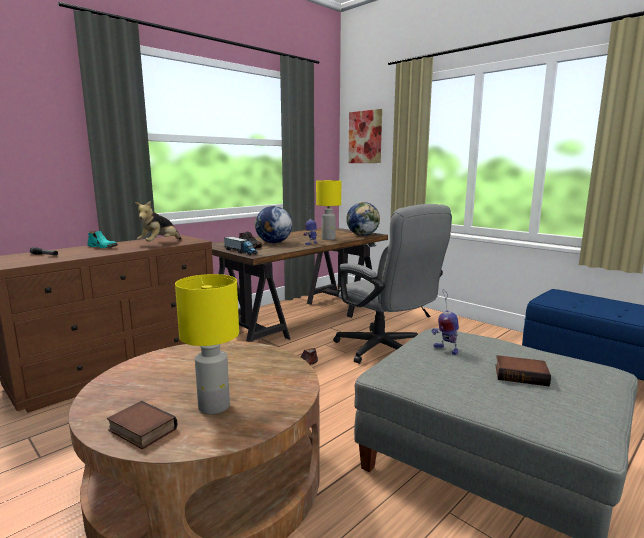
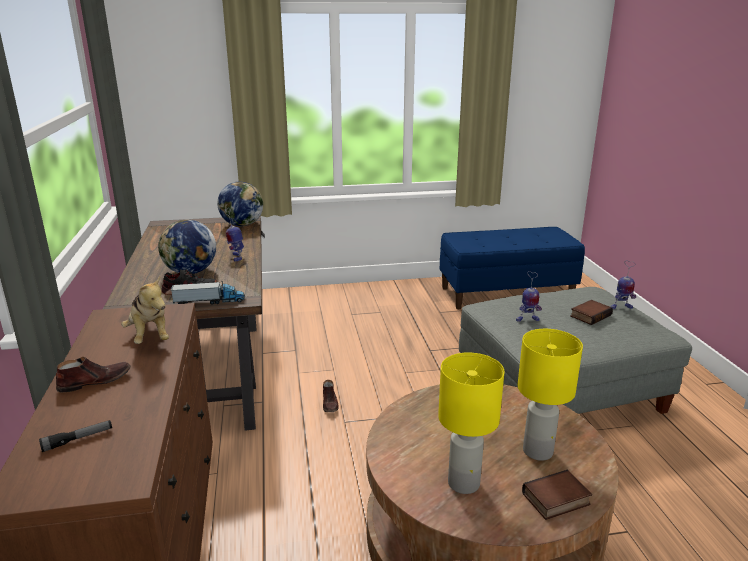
camera: 55 degrees left, 10 degrees up
(103, 247) = (95, 381): turquoise shoe -> brown shoe
(328, 239) = (227, 243): yellow table lamp -> yellow table lamp (463, 483)
(365, 137) = (168, 82): picture -> none
(386, 351) = (358, 349): grey office chair -> none
(587, 388) = (620, 307): none -> toy robot

